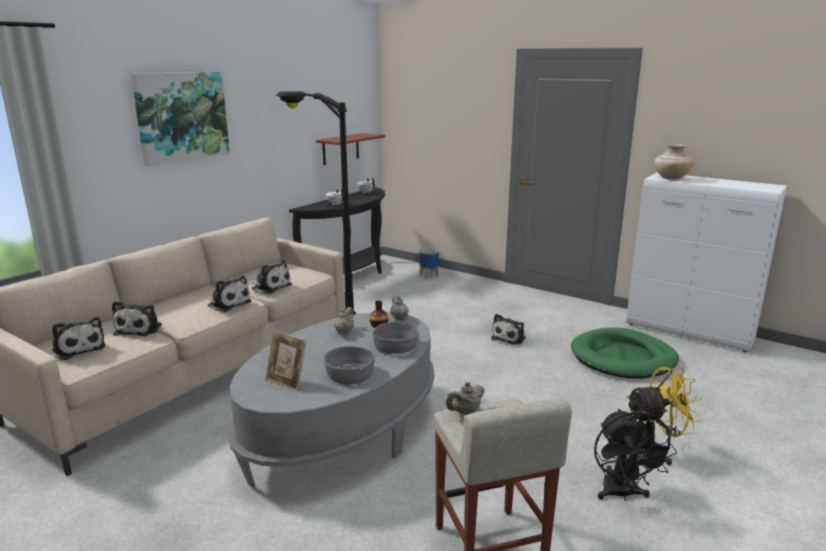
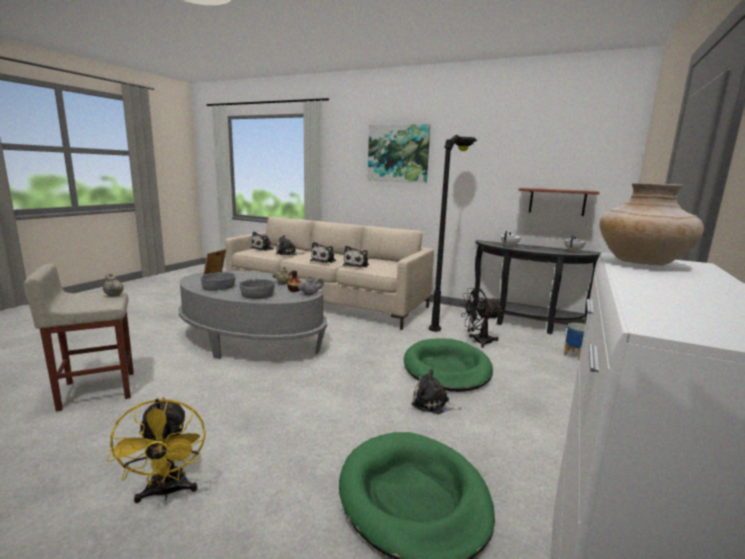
camera: 80 degrees right, 5 degrees down
(447, 324) = (447, 369): none -> green dog bed
(621, 494) = (110, 456): black fan -> black fan (478, 341)

